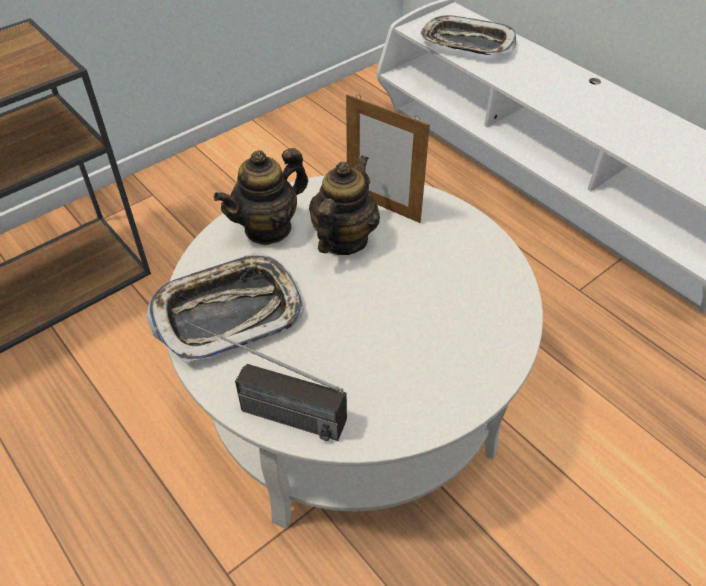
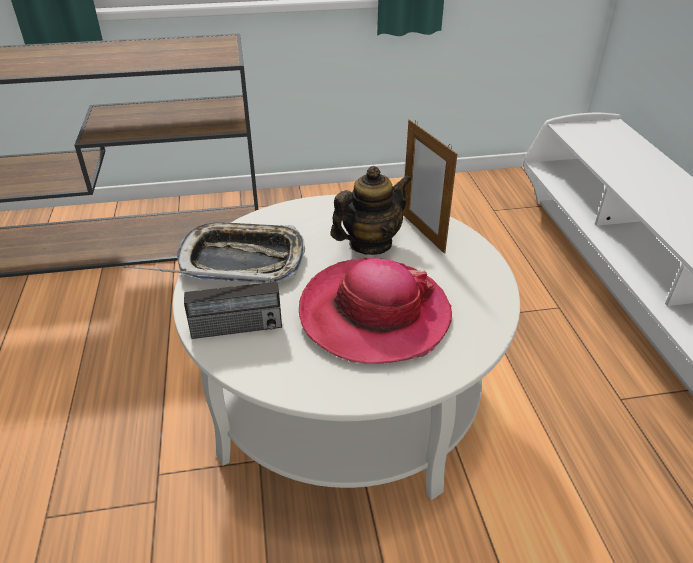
camera: 30 degrees right, 10 degrees down
(266, 410) = (212, 330): radio -> radio turned 60 degrees counterclockwise
(268, 228) = (320, 218): teapot -> none
(408, 318) = (374, 314): none -> hat
(467, 43) = (607, 149): tray -> none

